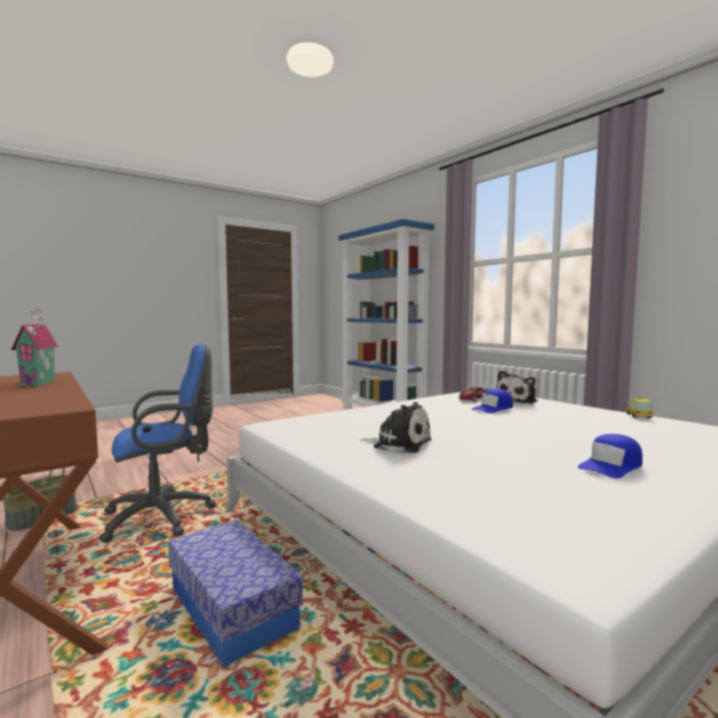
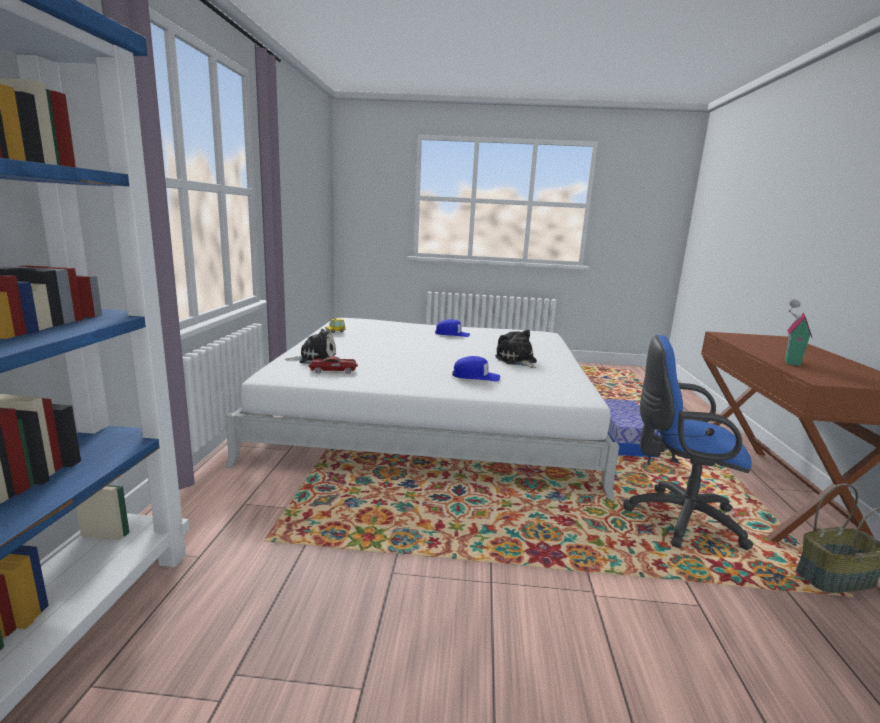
camera: 140 degrees left, 10 degrees up
(493, 408) = (374, 358): blue cap -> blue cap (476, 376)

